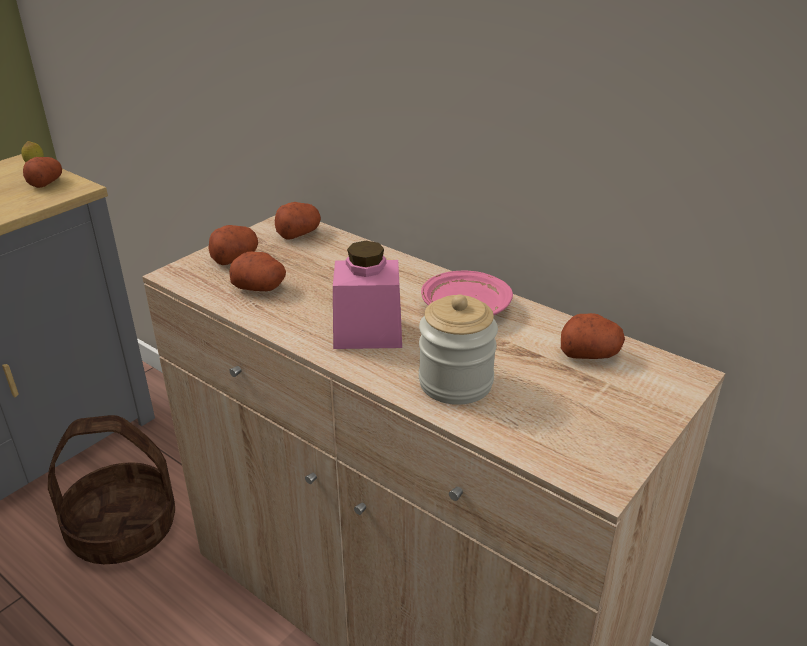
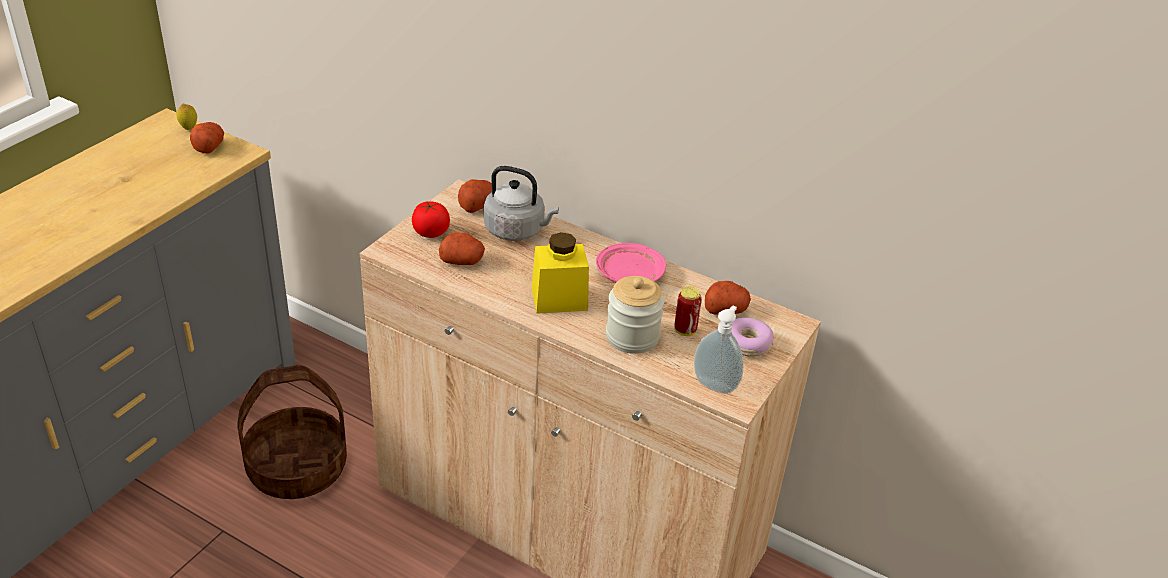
camera: 10 degrees left, 5 degrees up
(234, 258) = (431, 232): potato -> tomato
(337, 259) = (517, 231): none -> grey kettle
(368, 333) = (559, 299): pink jar -> yellow jar
(530, 378) = (685, 331): none -> can
(569, 453) = (716, 384): none -> soap dispenser
(619, 398) = (747, 344): none -> donut

